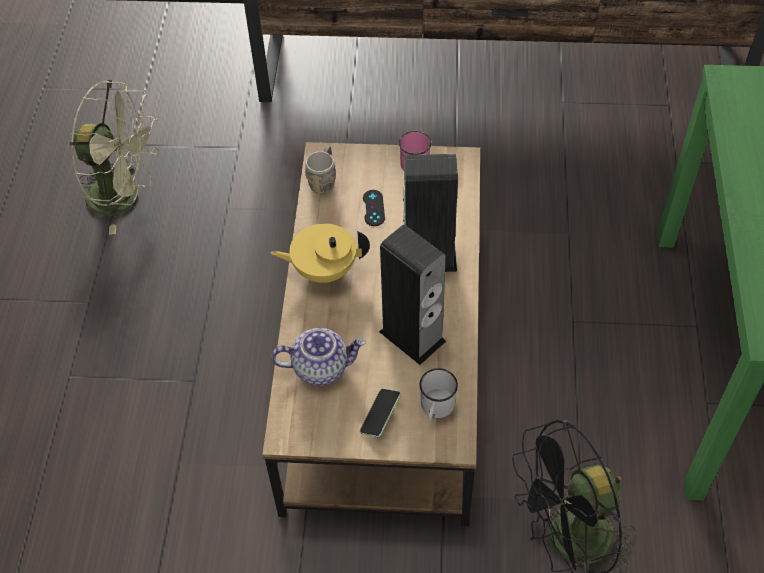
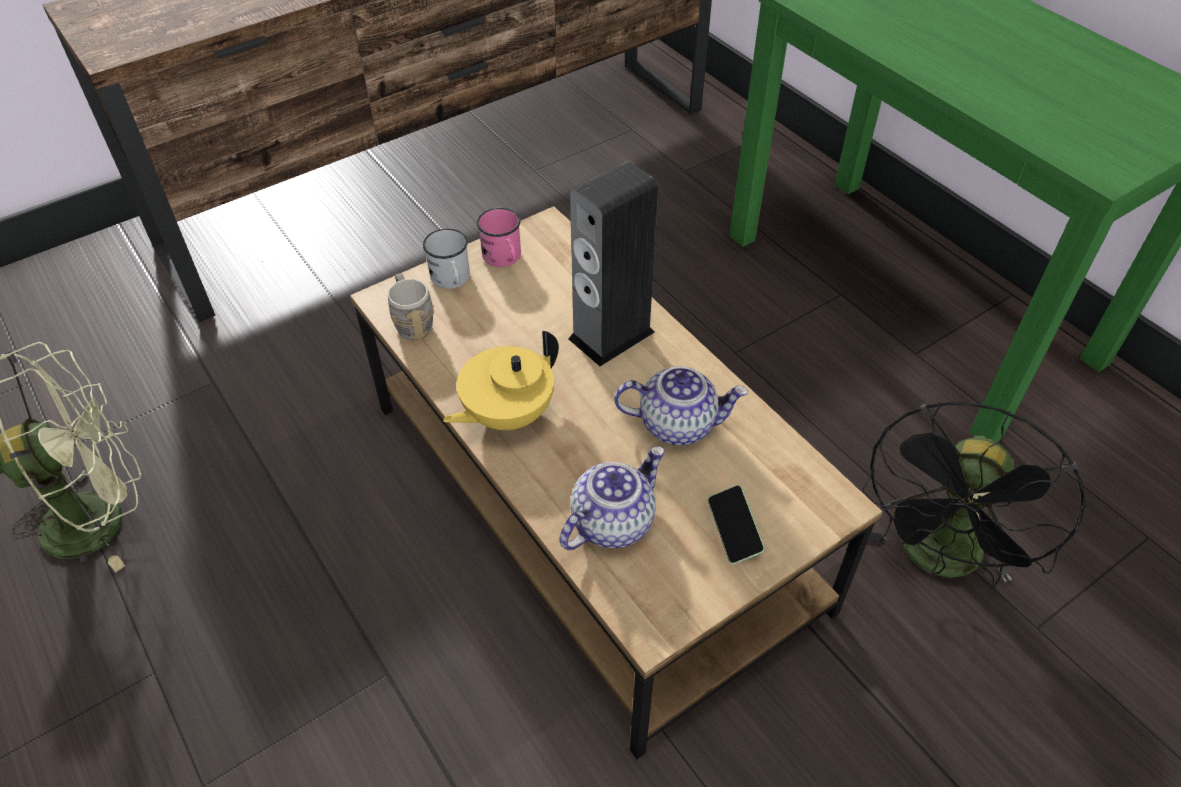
camera: 40 degrees left, 5 degrees down
(373, 208) = (499, 320): black game controller -> none
(412, 336) = (678, 423): speaker -> teapot
(436, 408) = (782, 481): white mug -> white mug (452, 280)

